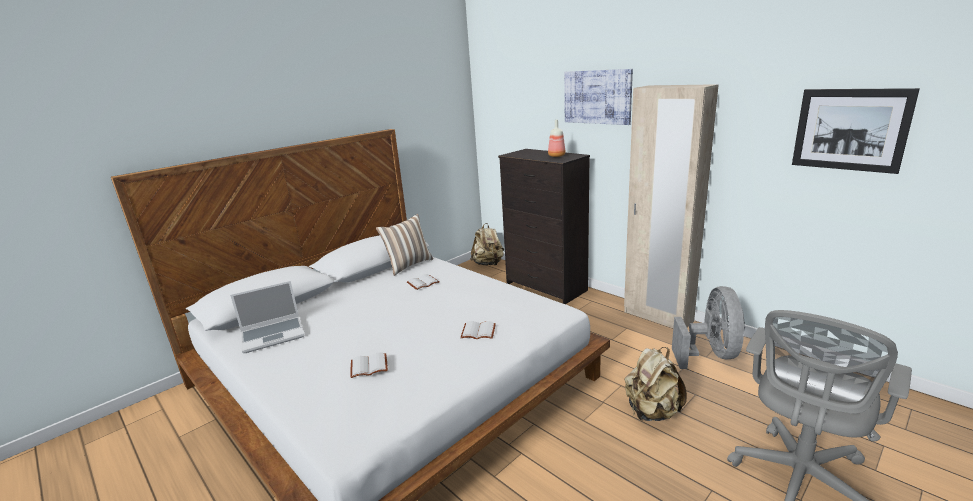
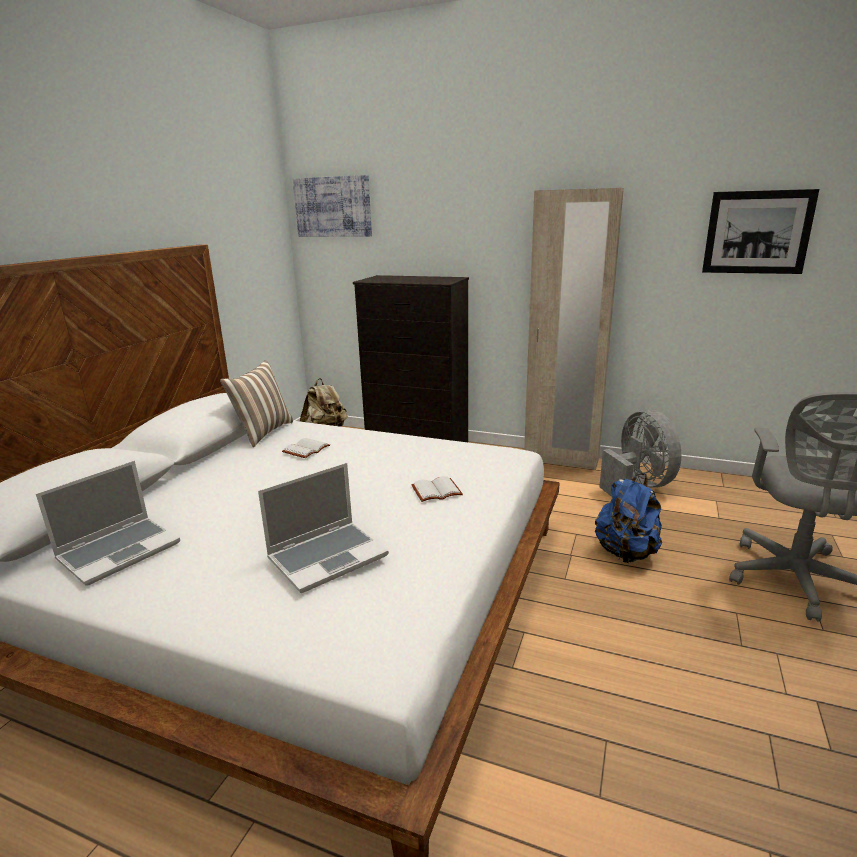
camera: 25 degrees left, 0 degrees up
(369, 365) = (328, 556): white book -> laptop
(556, 156) = (430, 279): bottle -> none
(597, 97) = (474, 206): picture -> picture (333, 207)
(652, 412) = (626, 553): beige backpack -> blue backpack

